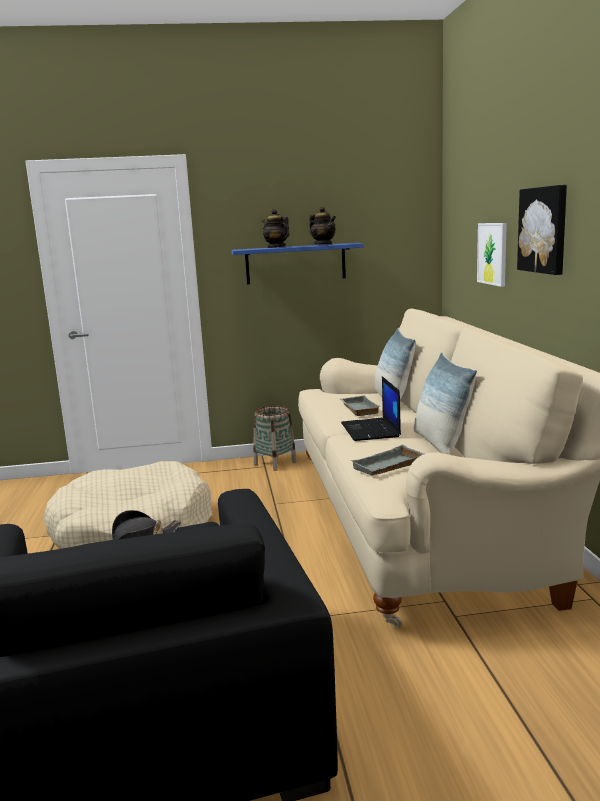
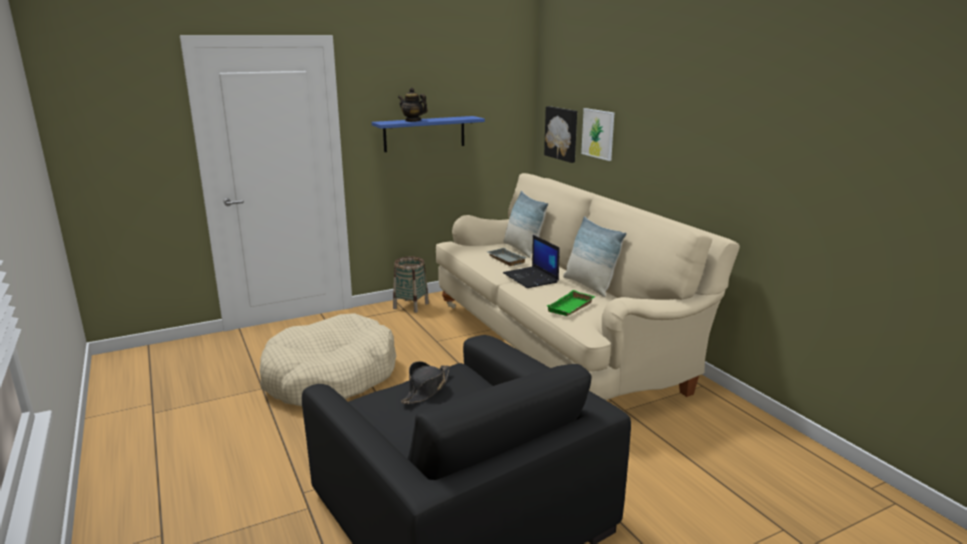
camera: 20 degrees left, 5 degrees up
(323, 244) = (451, 118): teapot -> none
(388, 467) = (571, 308): grey tray -> green tray
(544, 230) = (654, 124): picture -> picture (562, 133)

